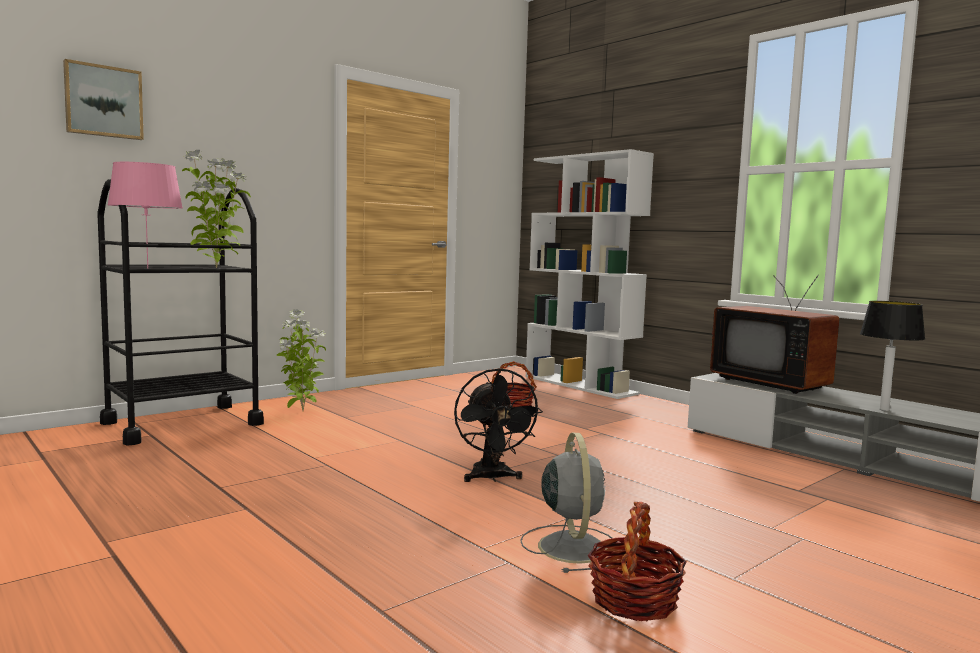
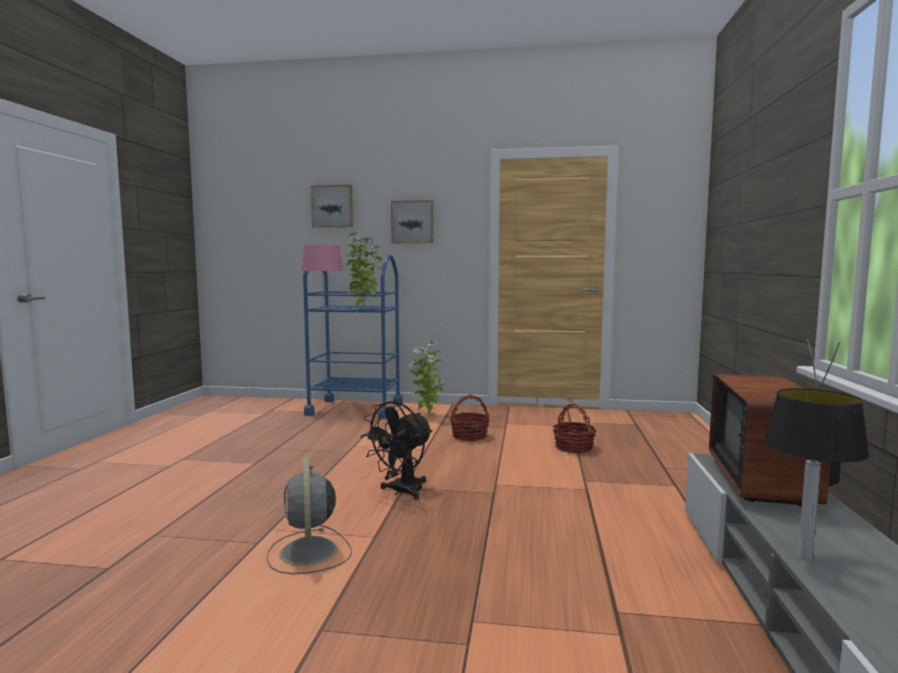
camera: 50 degrees right, 0 degrees up
(182, 423) = (355, 409): black cart -> blue cart
(237, 144) = (412, 222): none -> picture
(572, 546) = (309, 553): grey fan -> grey fan turned 120 degrees clockwise
(580, 385) = (708, 443): white bookcase -> none
(634, 600) = (236, 600): basket -> basket (469, 436)

